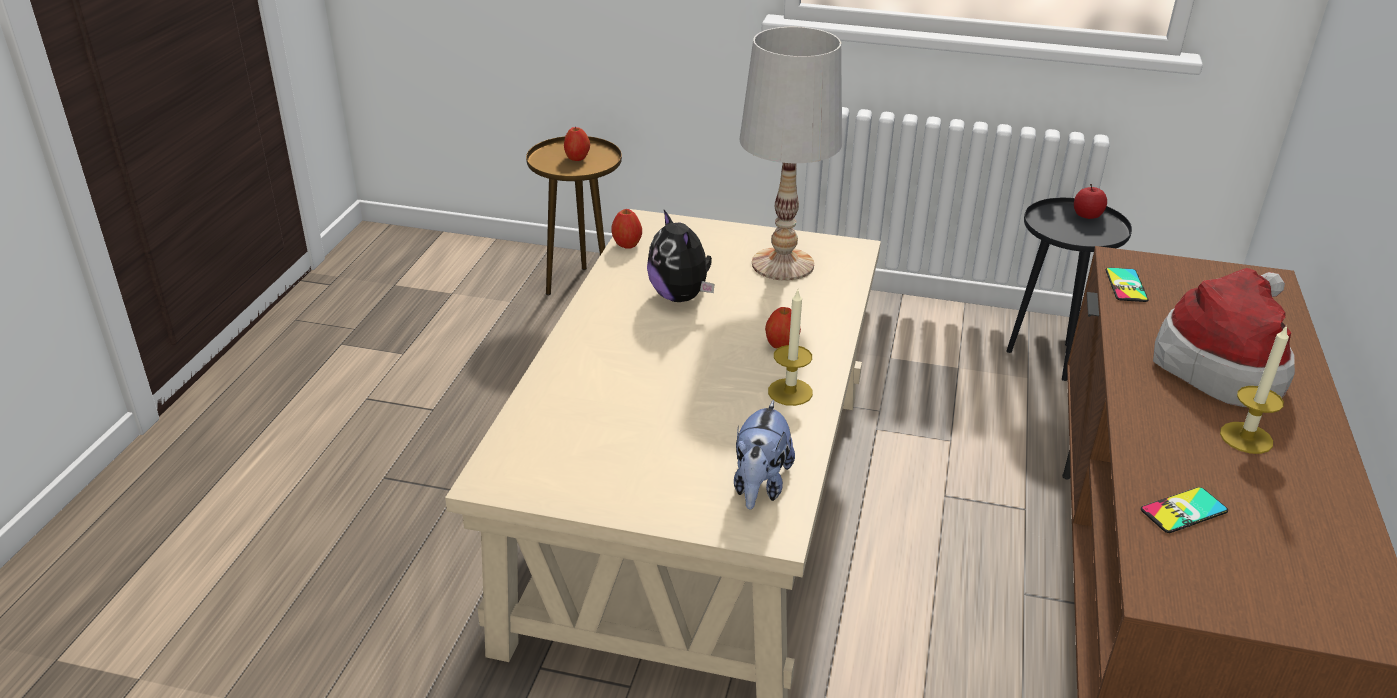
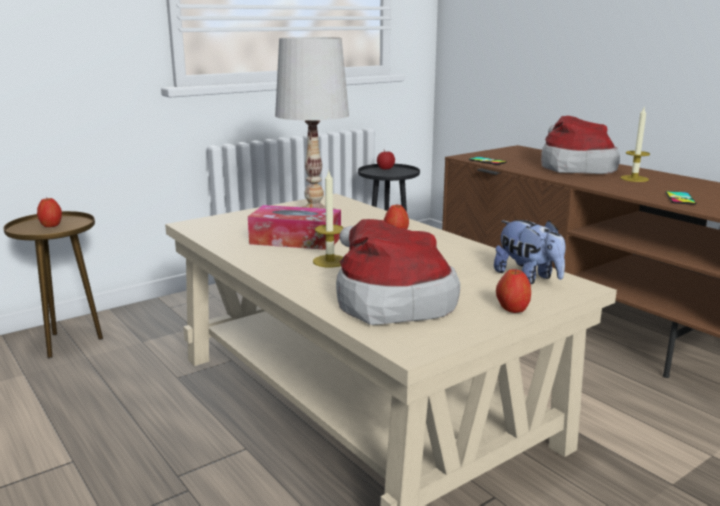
camera: 50 degrees left, 15 degrees down
(582, 424) = (389, 302): none -> hat
(627, 244) = (205, 235): apple -> apple (512, 310)
(681, 296) = (296, 240): plush toy -> tissue box
(790, 392) = (445, 246): candle -> candle (330, 261)

